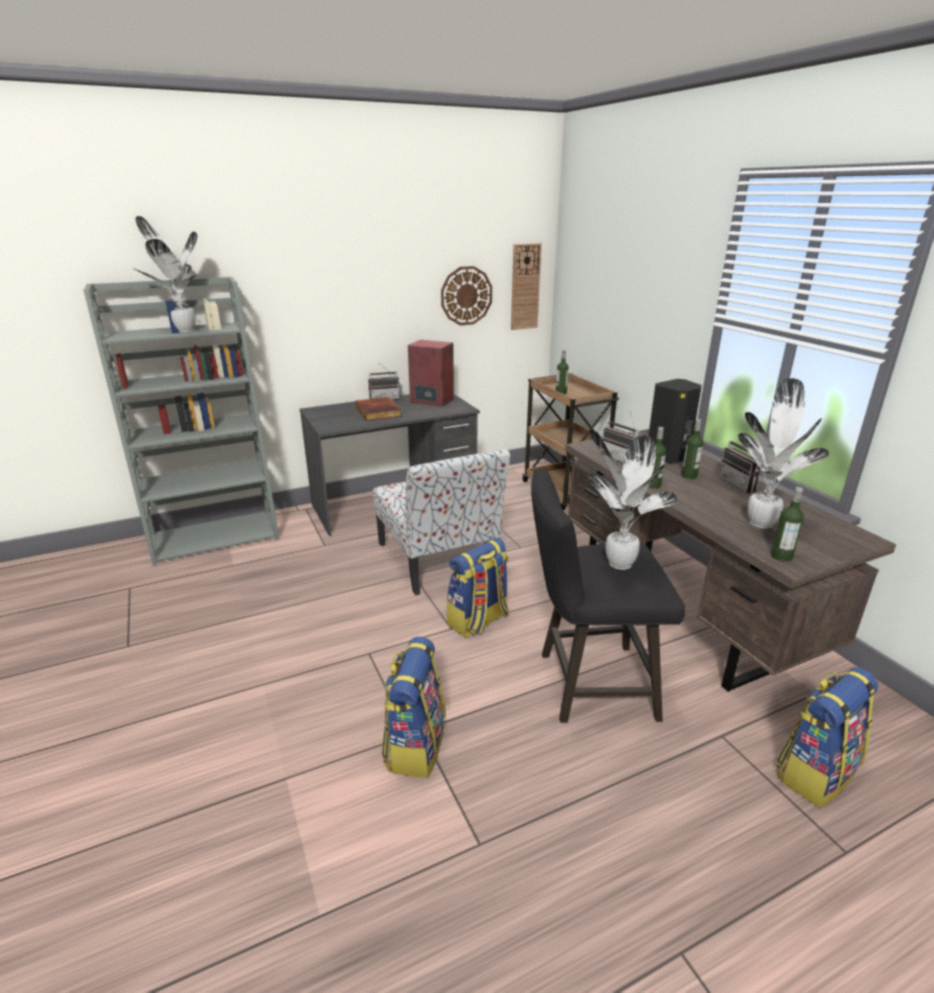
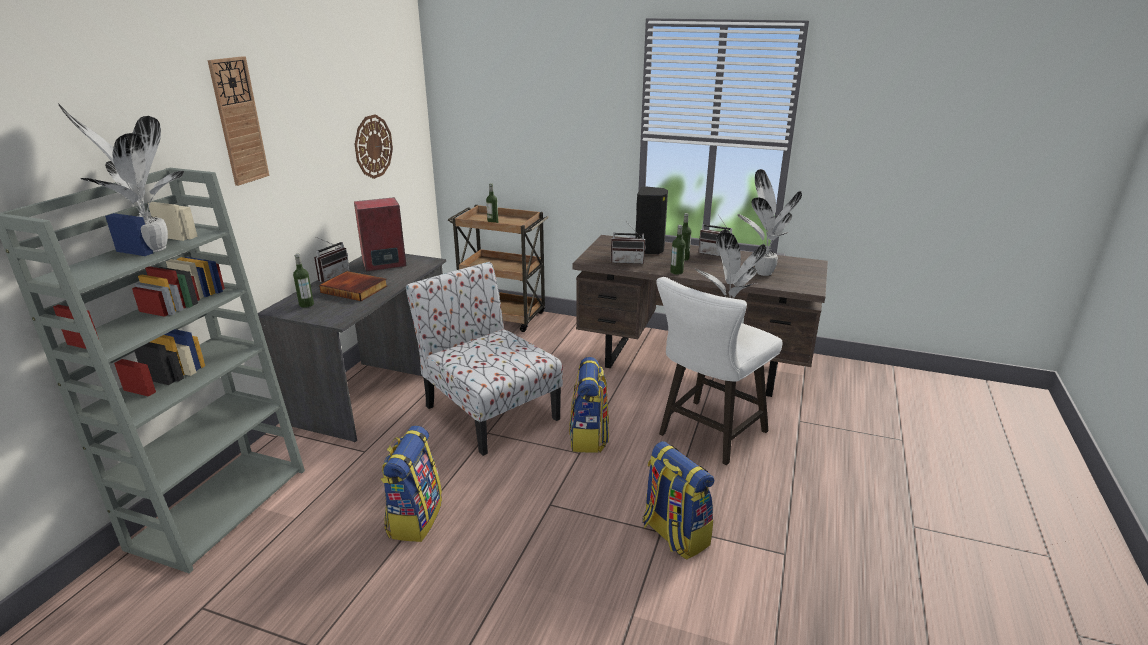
camera: 45 degrees left, 0 degrees up
(438, 559) = (489, 411): chair -> chair turned 150 degrees counterclockwise
(525, 287) = (412, 129): wall clock -> wall clock (239, 121)
(587, 684) = (707, 435): black stool -> white stool
(781, 556) = (802, 287): bottle -> bottle (306, 304)
(815, 772) = (851, 413): backpack -> backpack (414, 518)

